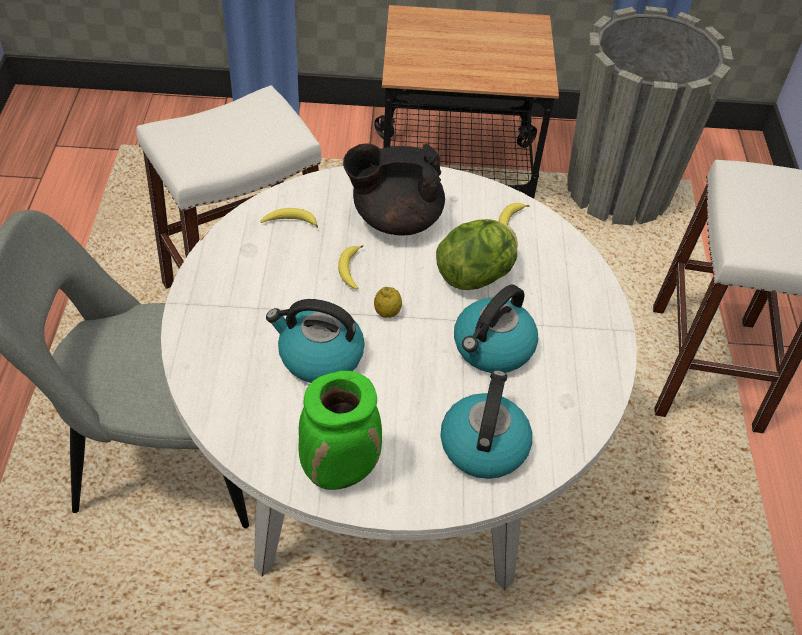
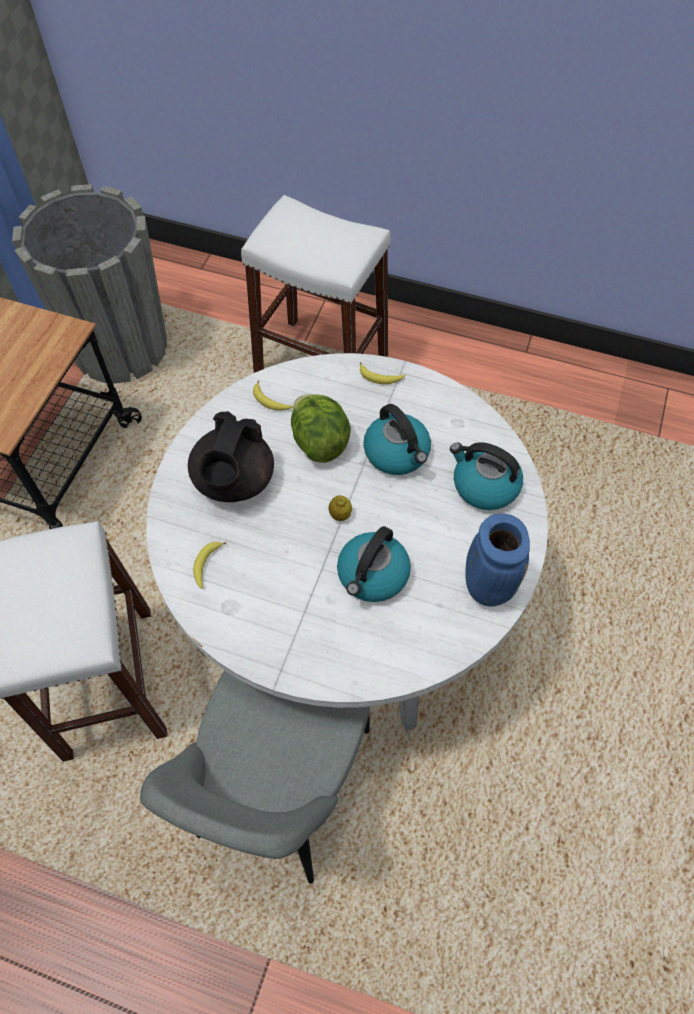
camera: 70 degrees left, 10 degrees up
(340, 470) = (486, 585): green vase -> blue vase
(350, 270) = (284, 530): banana -> banana (380, 378)

